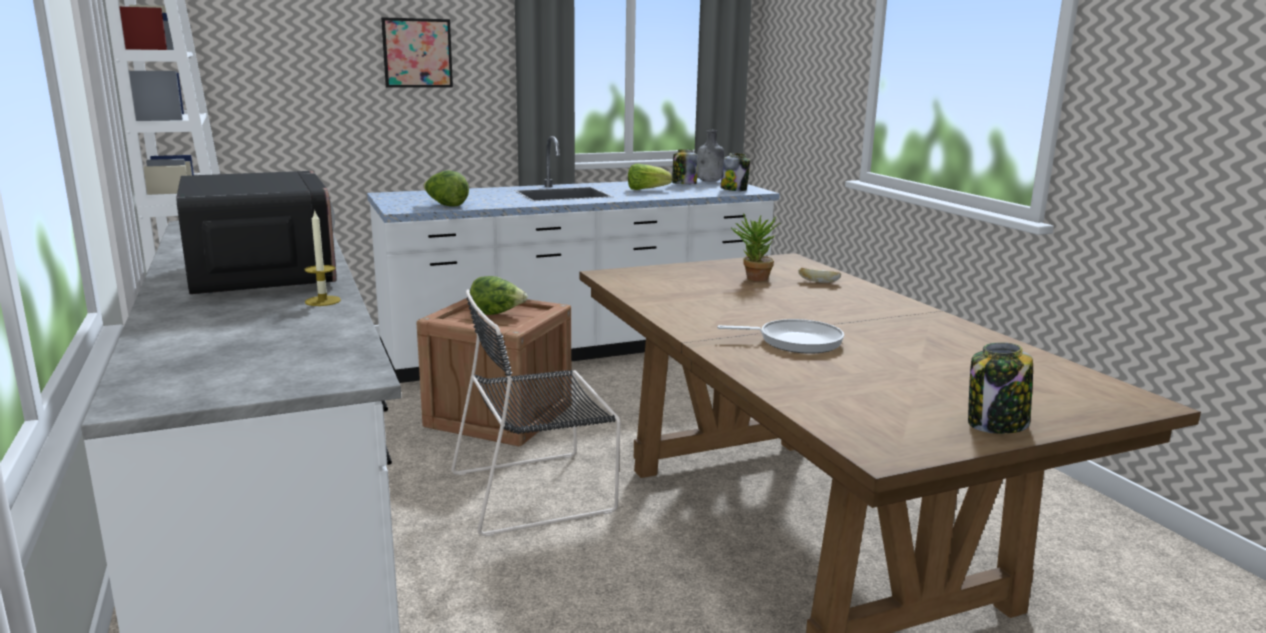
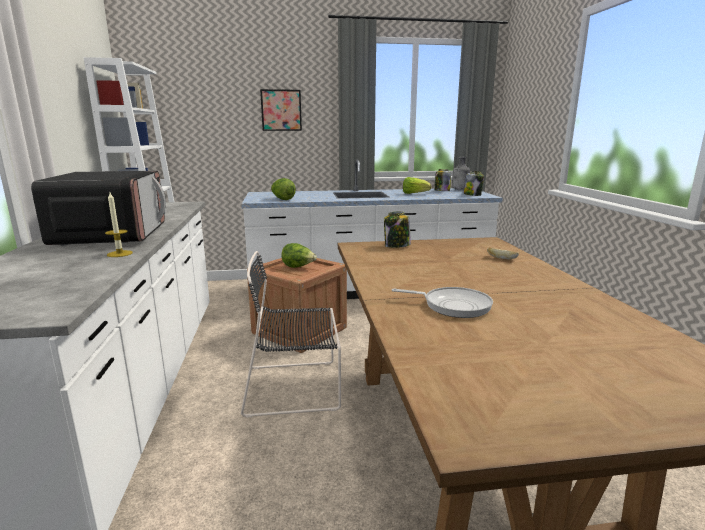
camera: 15 degrees right, 0 degrees up
(753, 279) = (453, 253): potted plant -> none
(996, 425) = (605, 416): jar -> jar (397, 246)

